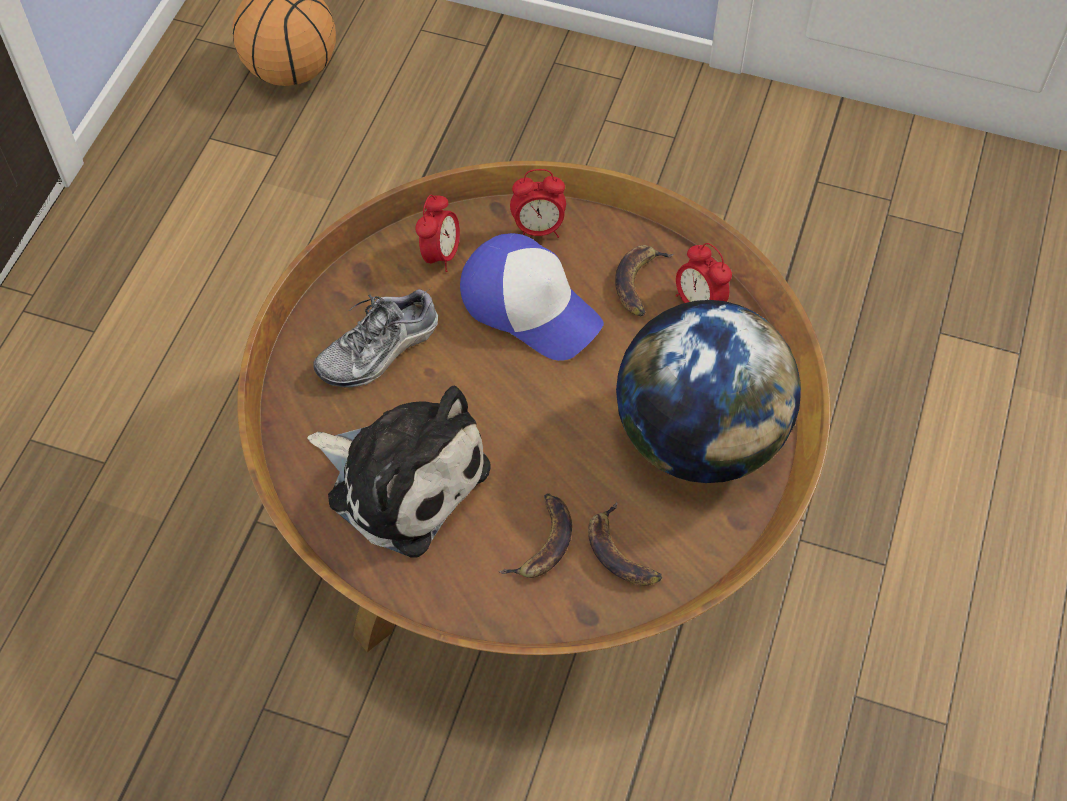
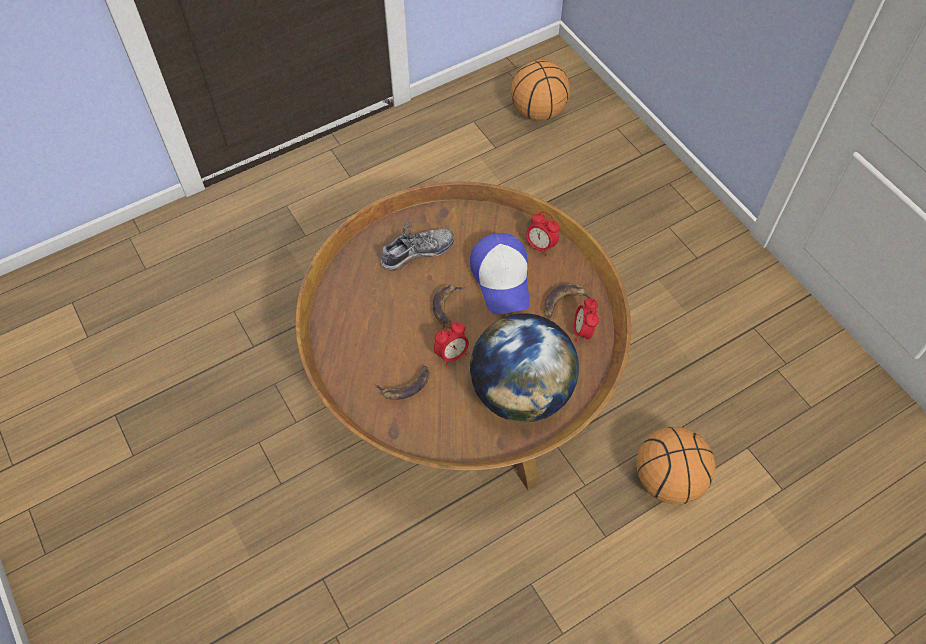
camera: 40 degrees right, 0 degrees up
(379, 350) = (417, 253): shoe -> shoe turned 150 degrees clockwise
(401, 478) = (373, 315): plush toy -> none
(440, 254) = (484, 228): alarm clock -> alarm clock (452, 354)
(621, 552) = (435, 416): banana -> banana (447, 307)
(888, 439) = (667, 479): none -> basketball

